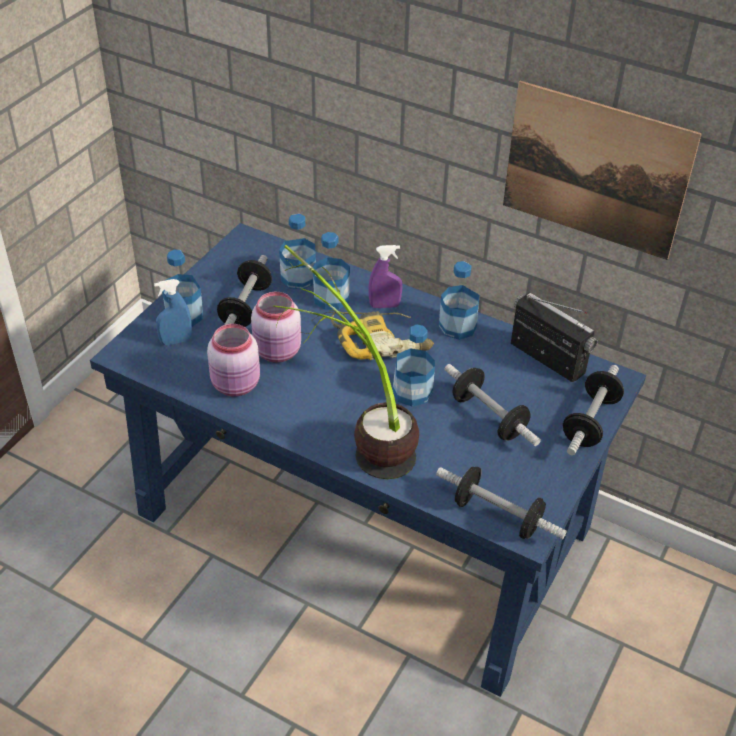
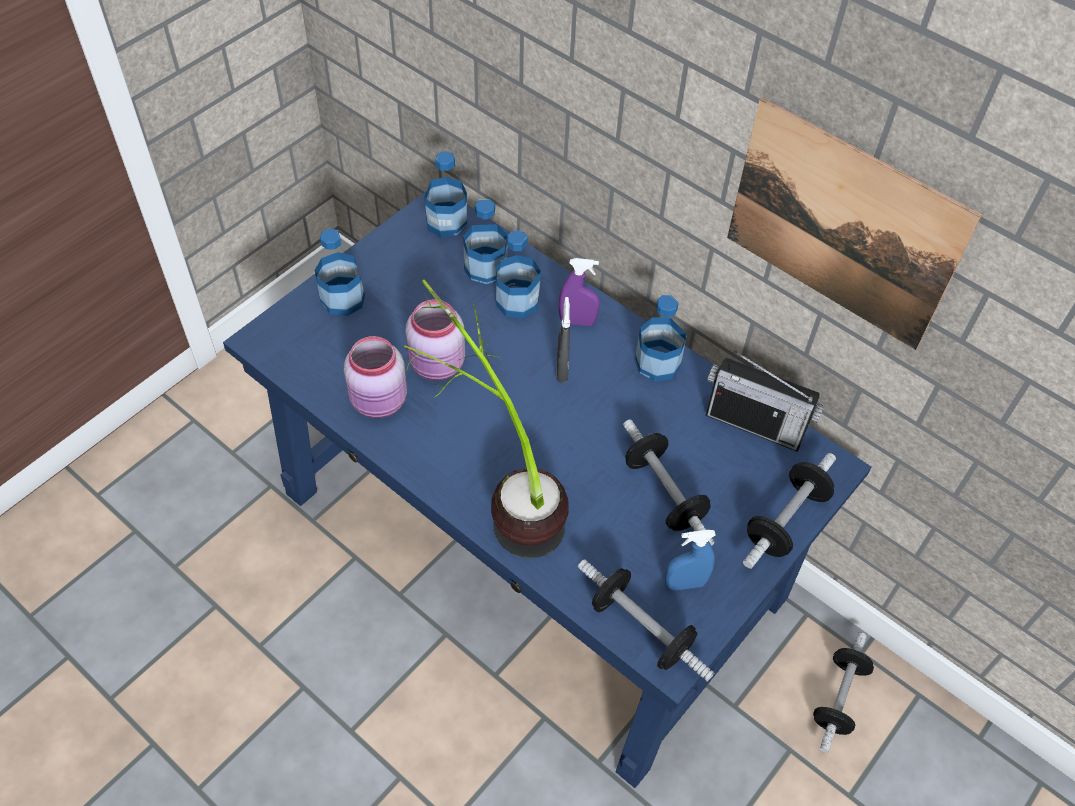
camera: 10 degrees right, 10 degrees up
(176, 341) = (325, 332): blue spray bottle -> blue spray bottle (685, 583)
(246, 307) = (415, 299): dumbbell -> dumbbell (838, 698)
(381, 341) = (562, 369): power drill -> grey spray bottle
(412, 391) = (581, 444): bottle -> bottle (446, 222)
(547, 358) = (755, 424): radio -> radio turned 150 degrees clockwise

